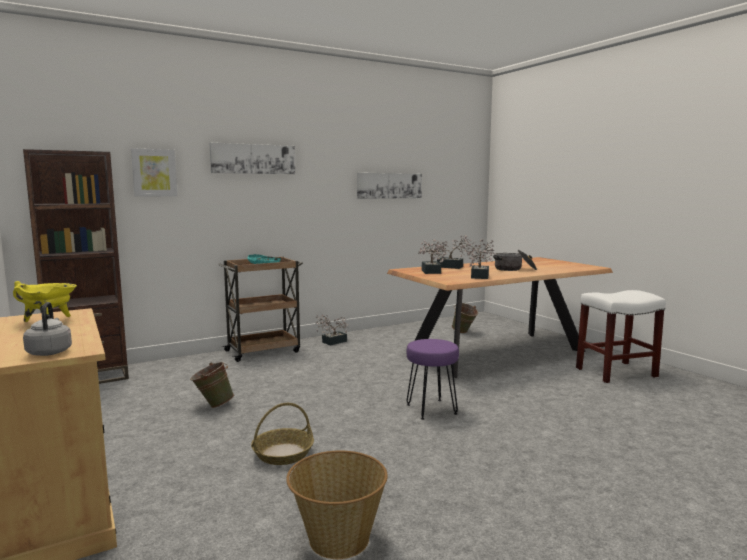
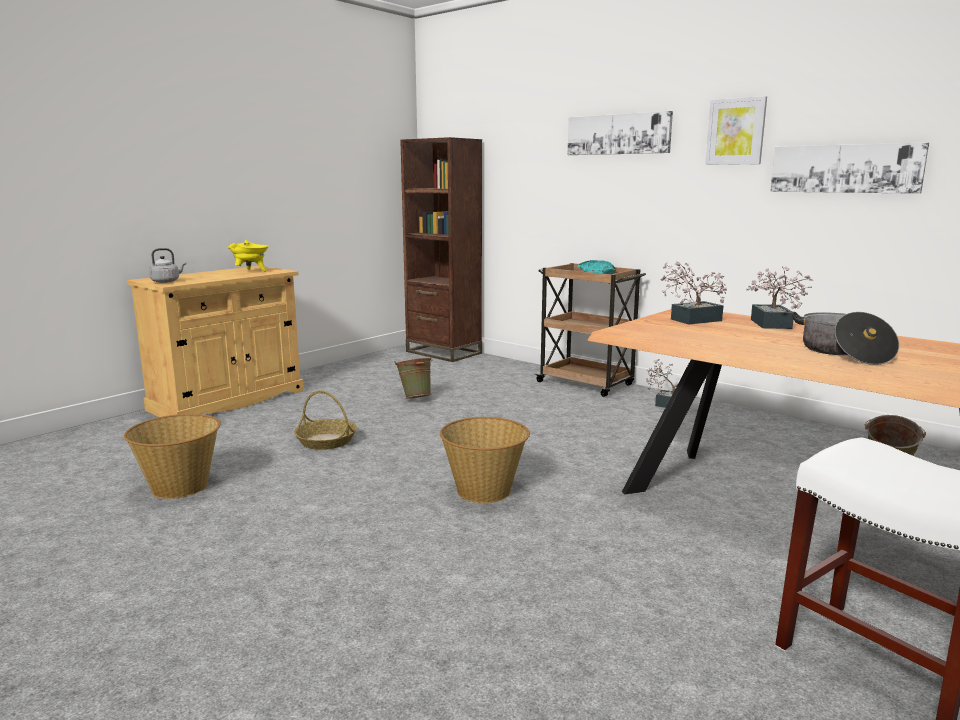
camera: 70 degrees right, 5 degrees up
(154, 173) = (518, 157): picture -> picture (736, 131)
(431, 409) = (484, 490): purple stool -> basket
(480, 276) = (708, 340): potted plant -> none

